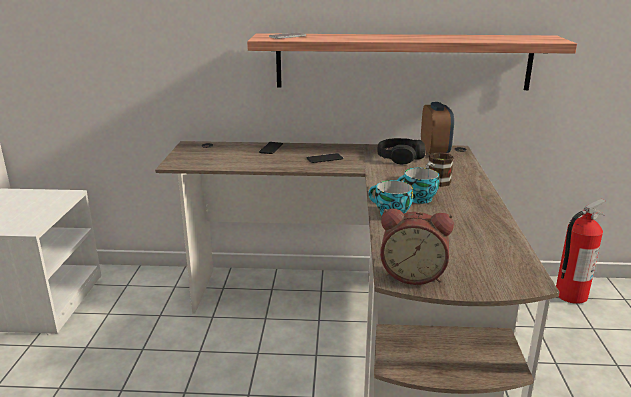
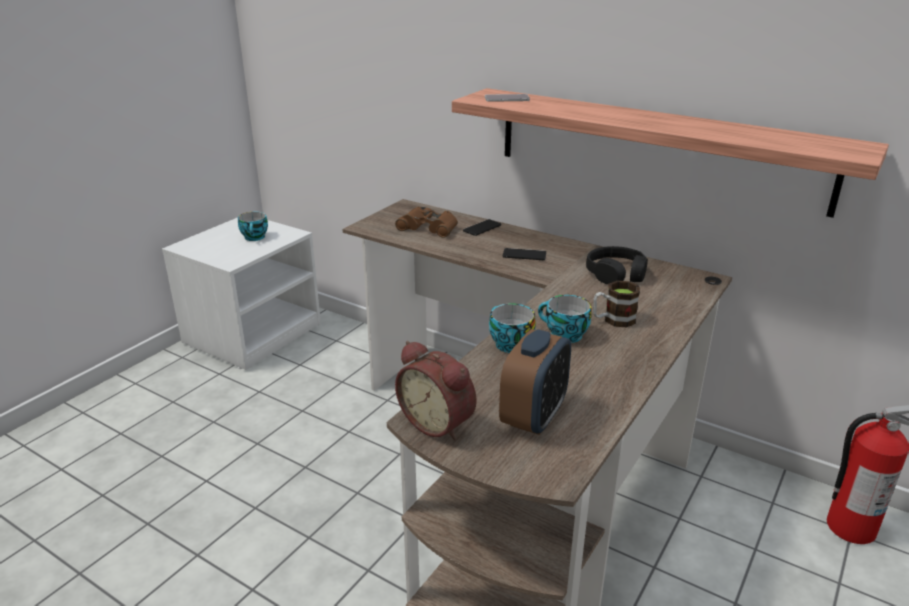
camera: 30 degrees right, 5 degrees up
(33, 204) = (255, 237): none -> cup
(229, 155) = (428, 228): none -> brown binoculars
(435, 151) = (673, 275): alarm clock -> alarm clock (534, 417)

